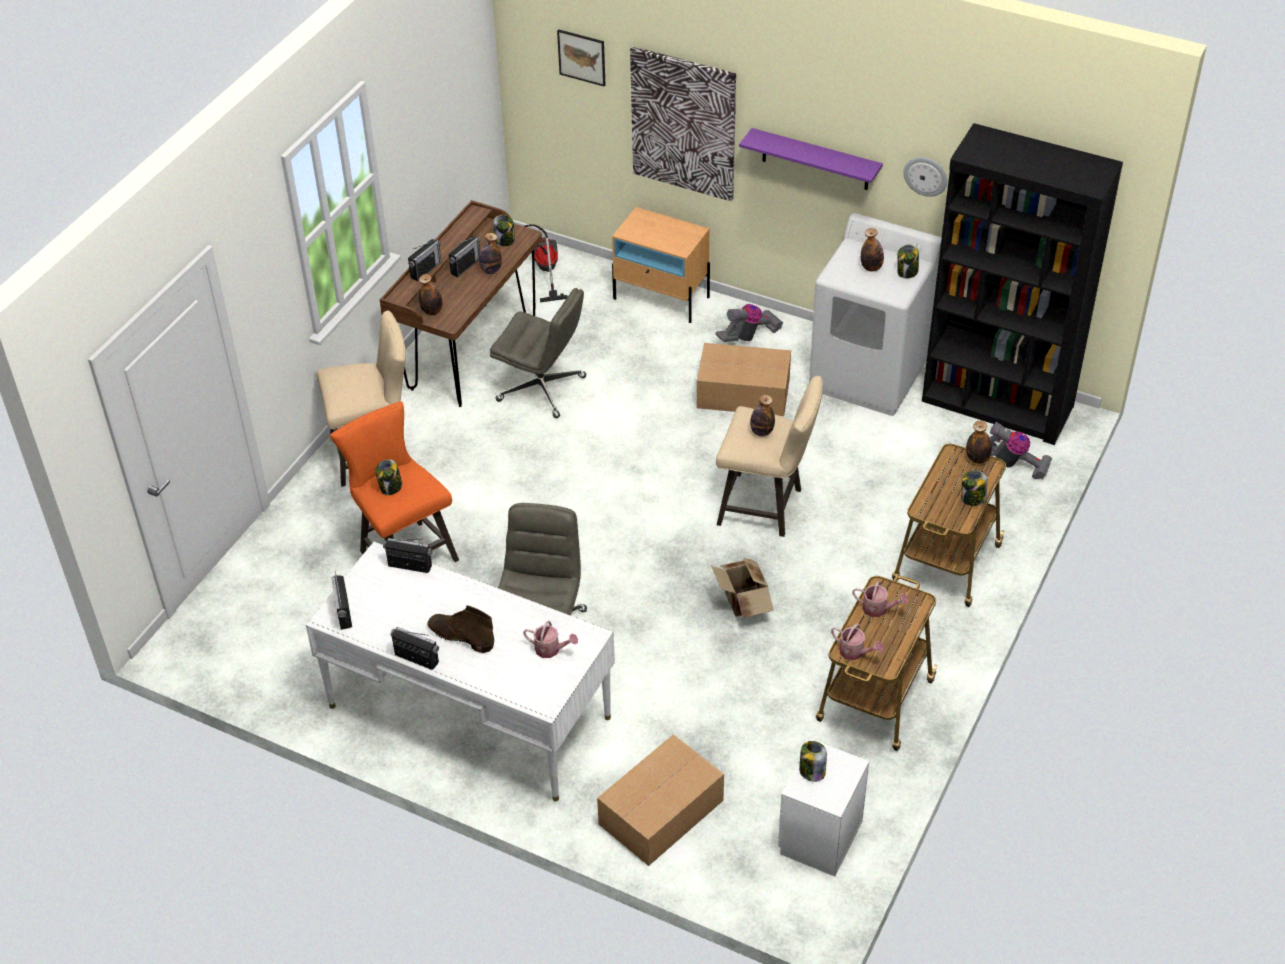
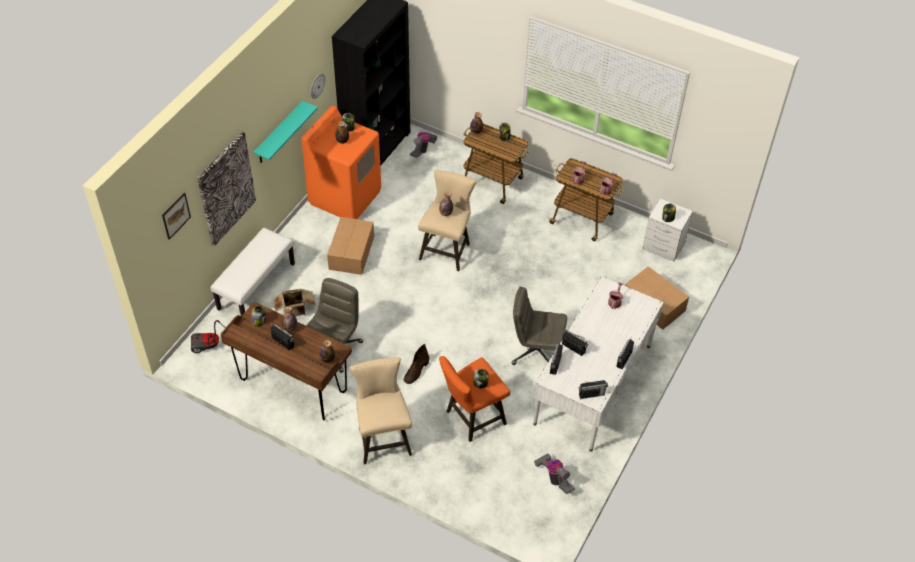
camera: 90 degrees left, 5 degrees up
(426, 270) = (292, 358): radio -> radio (573, 348)
(460, 636) = (607, 340): brown boot -> brown boot (416, 371)
(661, 298) = (256, 286): beige nightstand -> white bench
(742, 604) = (517, 264): cardboard box -> cardboard box (295, 311)
(749, 336) = (301, 246): vacuum cleaner -> vacuum cleaner (554, 478)
(815, 160) = (279, 133): purple shelf -> turquoise shelf
(869, 375) = (345, 197): white washing machine -> orange washing machine

